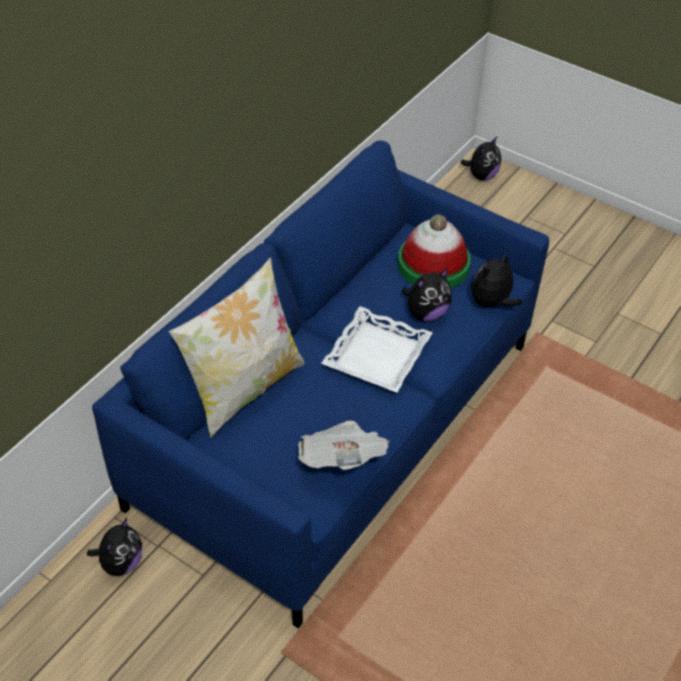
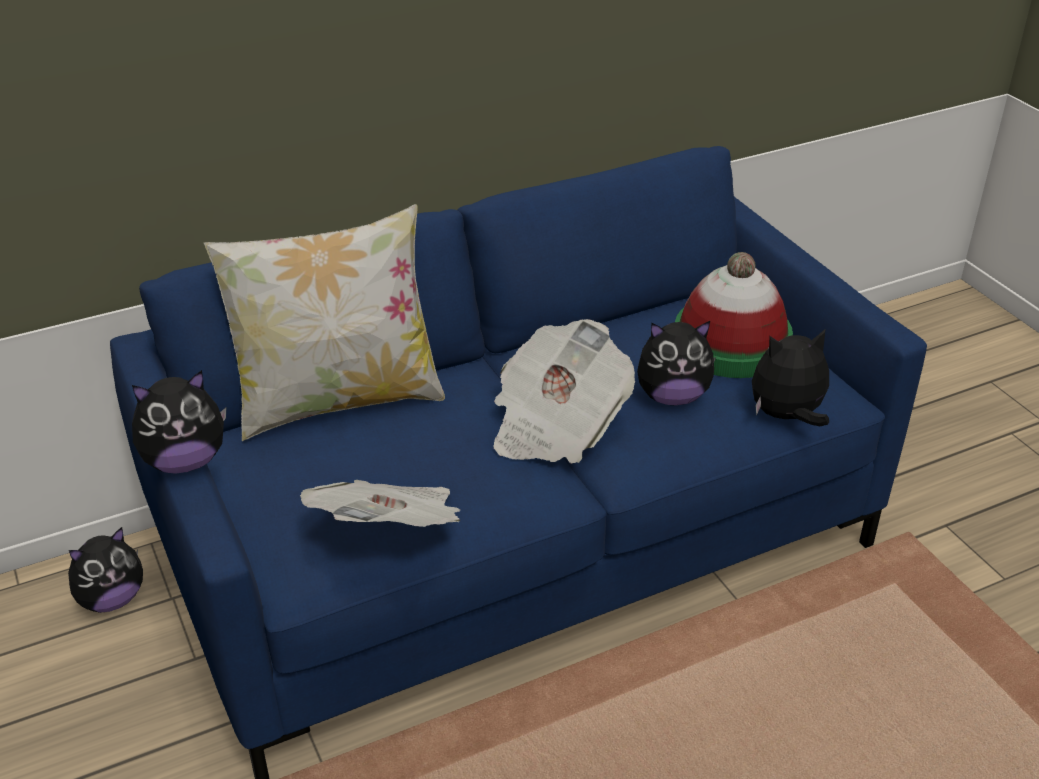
camera: 30 degrees right, 10 degrees down
(377, 356) = (556, 424): white tray -> newspaper
(481, 176) = (950, 314): plush toy -> plush toy (185, 461)

